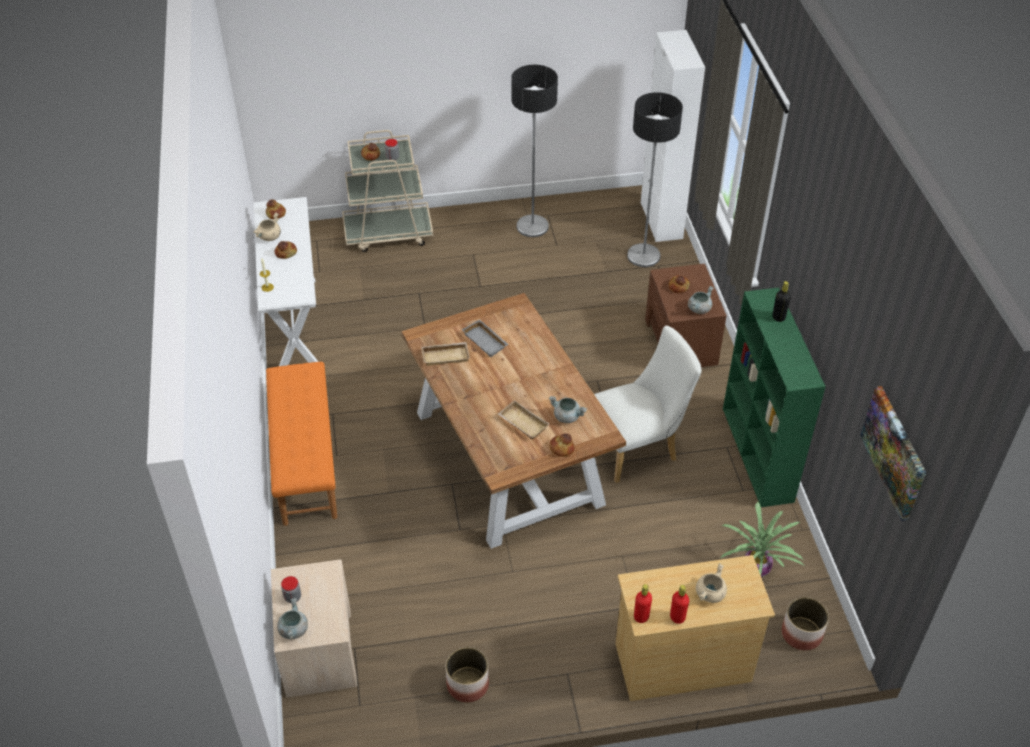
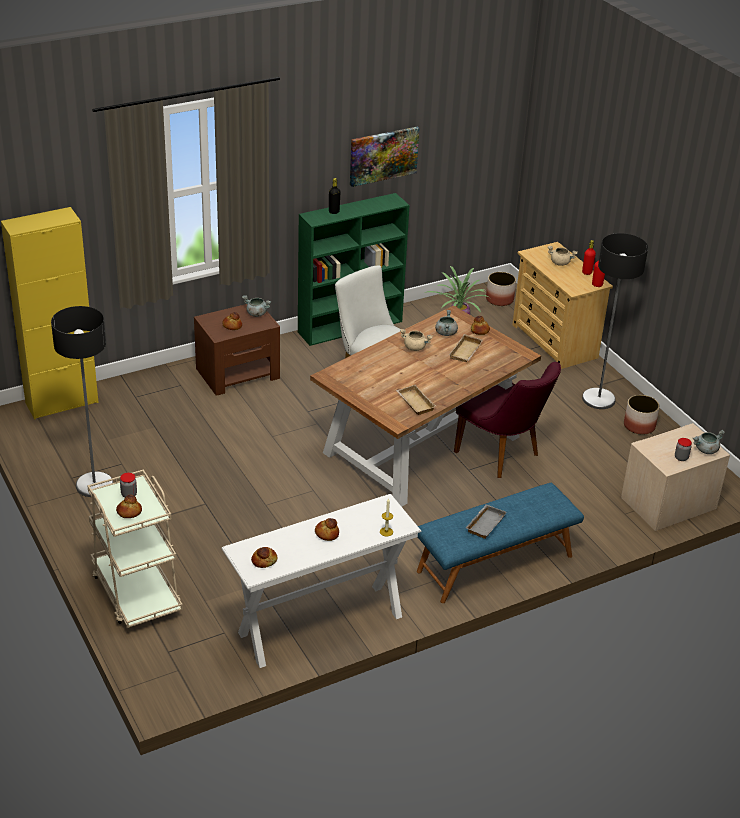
camera: 110 degrees left, 10 degrees down
(269, 237) = (306, 554): beige cooking pot -> beige cooking pot (415, 347)
(305, 460) = (495, 564): orange bench -> blue bench
(462, 521) = (503, 456): none -> purple chair
(486, 341) = (384, 384): grey tray -> grey tray (484, 523)
(643, 256) = (122, 407): floor lamp -> floor lamp (598, 399)
(661, 220) = (62, 403): white cabinet -> yellow cabinet
(894, 452) = (482, 135): picture -> picture (383, 155)

